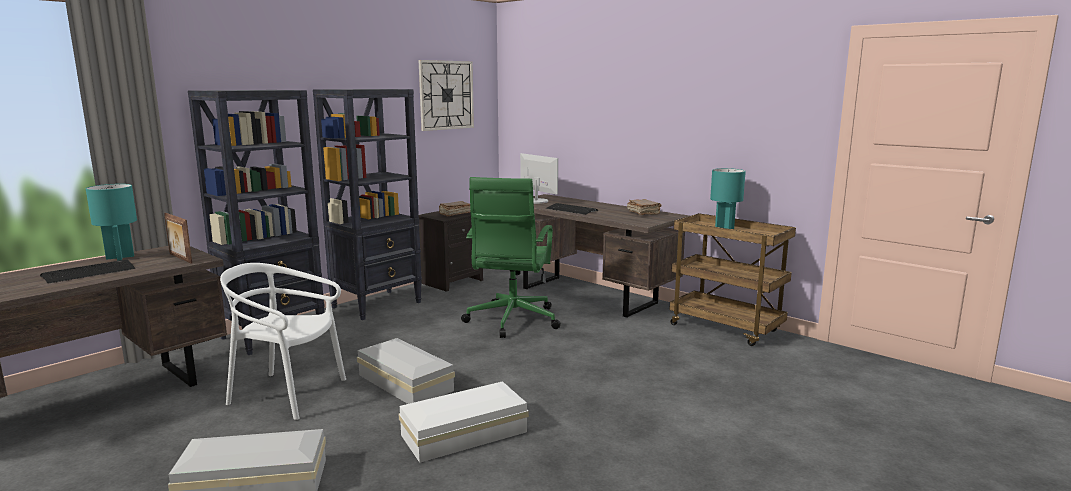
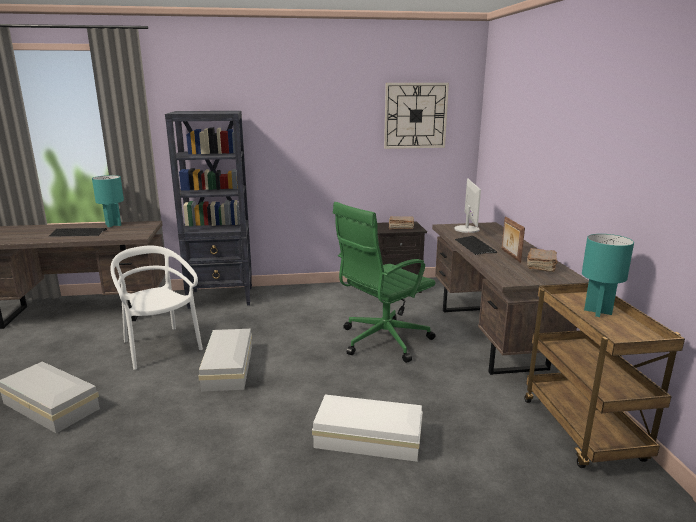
camera: 40 degrees right, 5 degrees up
(179, 258) = (132, 233): picture frame -> picture frame (510, 255)
(377, 304) = (314, 292): black bookcase -> none
(466, 434) = (193, 432): white storage box -> white storage box (370, 439)

